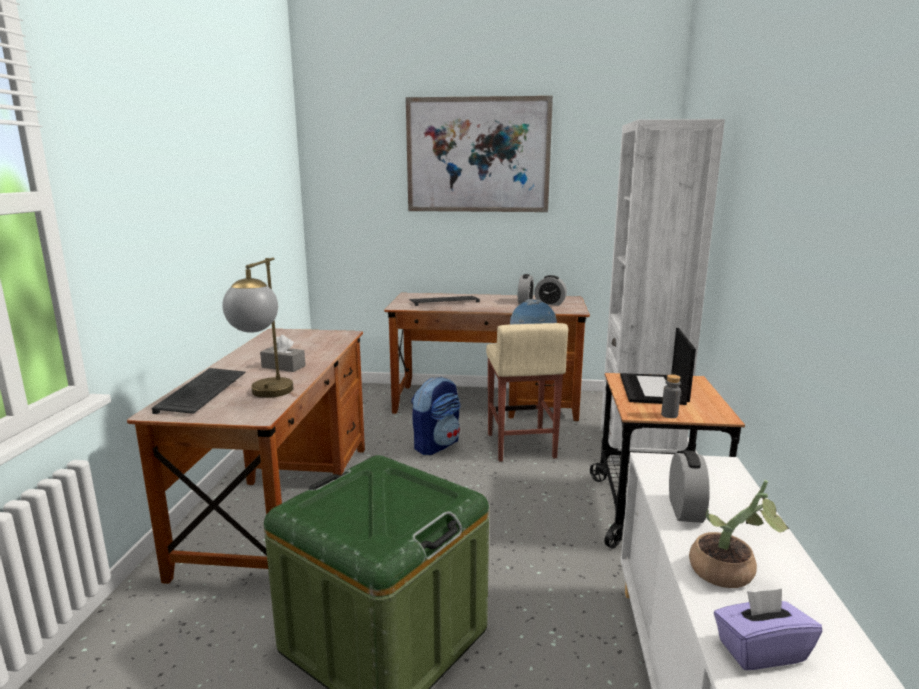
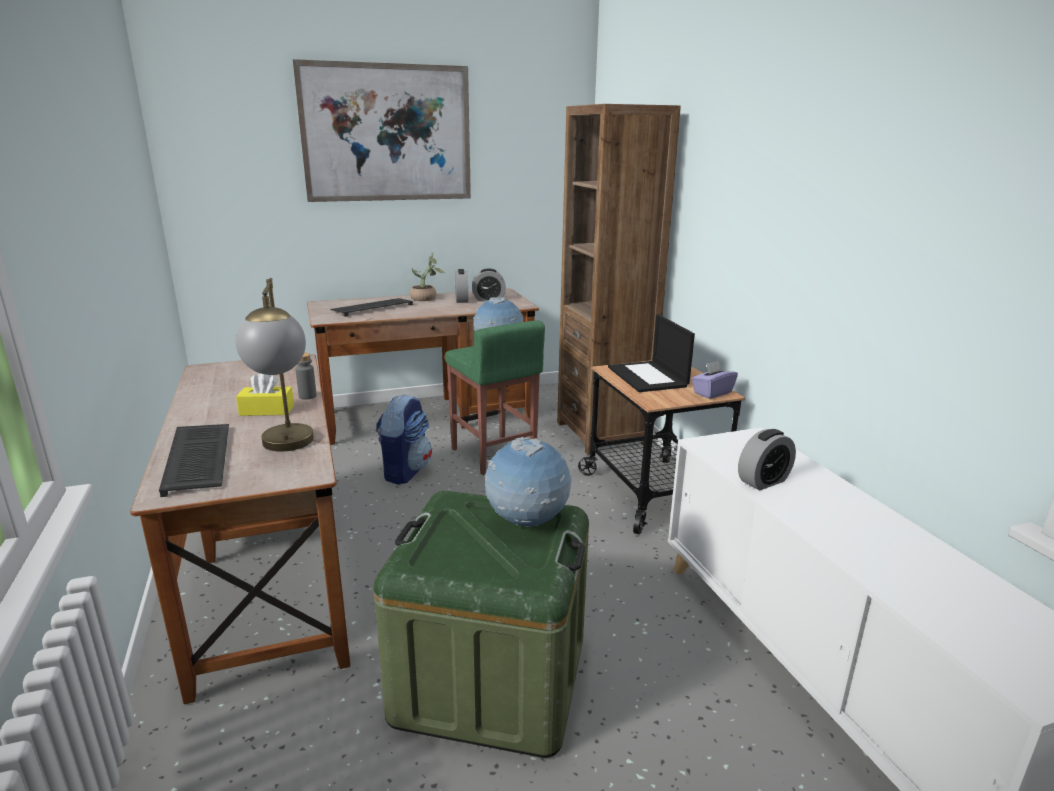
camera: 25 degrees left, 5 degrees up
(283, 366) = (267, 410): grey tissue box -> yellow tissue box
(422, 497) = (527, 523): none -> globe
(521, 446) = (493, 455): beige stool -> green stool
(640, 446) = (603, 433): white bookcase -> brown bookcase
(669, 415) = (682, 399): grey bottle -> grey bottle (307, 396)
(685, 510) = (763, 481): alarm clock -> alarm clock turned 75 degrees clockwise
(729, 575) = (836, 526): potted plant -> potted plant (426, 299)
(760, 650) = (901, 576): purple tissue box -> purple tissue box (712, 393)

